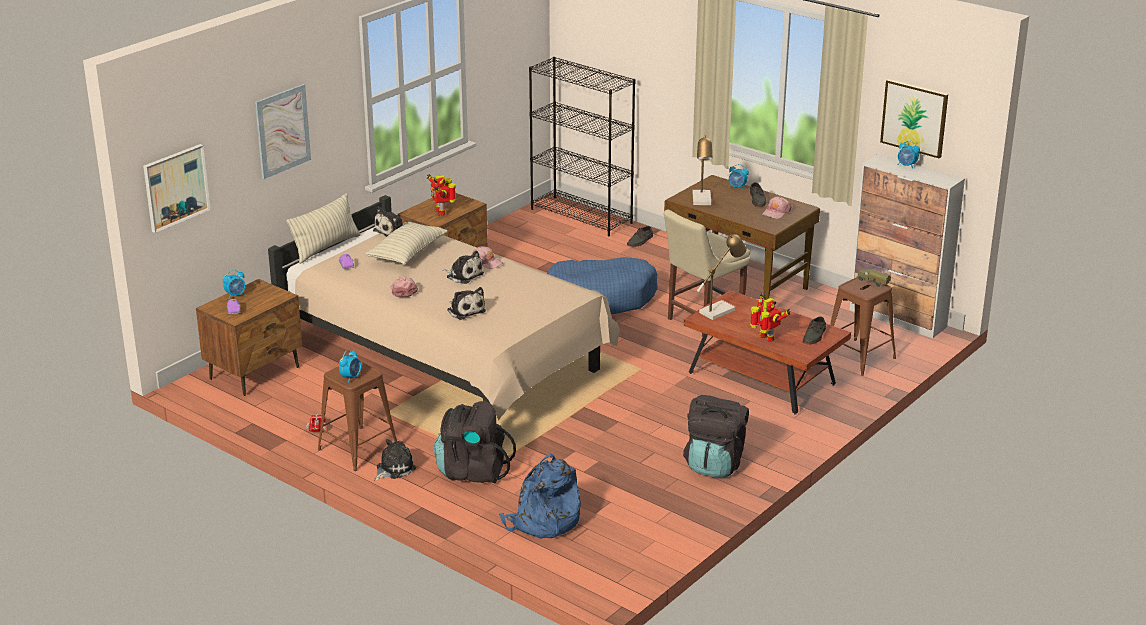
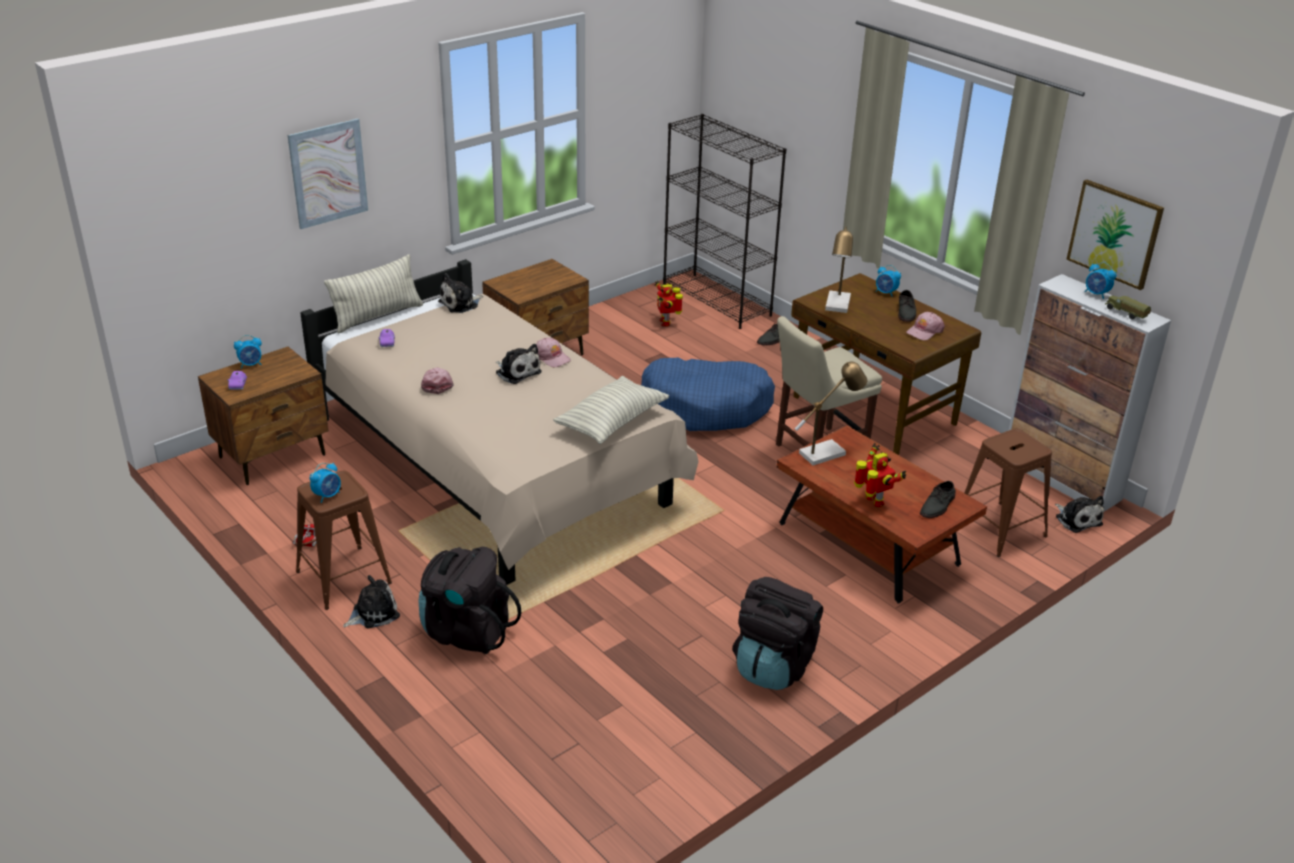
camera: 10 degrees right, 5 degrees up
(176, 187) = (173, 231): picture -> none
(407, 253) = (464, 335): pillow -> pillow (612, 422)
(441, 212) = (533, 285): toy robot -> toy robot (666, 322)
(465, 310) = (498, 421): plush toy -> plush toy (1077, 519)
(543, 521) = (525, 723): blue backpack -> none
(873, 282) = (1028, 441): toy truck -> toy truck (1125, 314)

